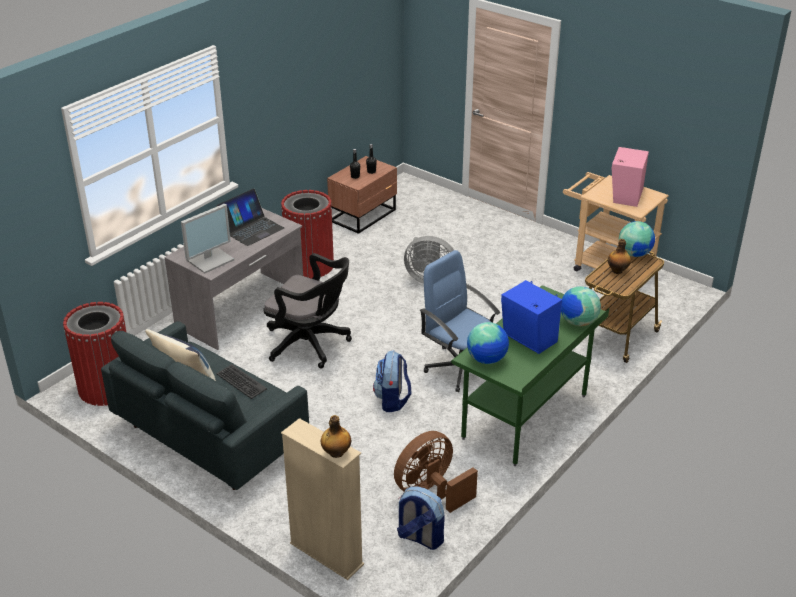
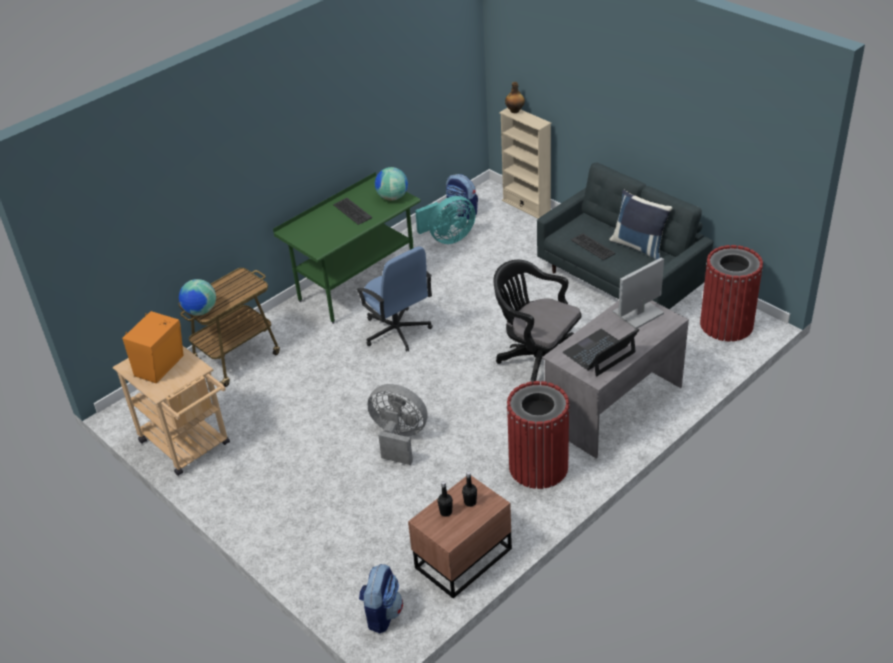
camera: 170 degrees left, 5 degrees up
(392, 400) = (465, 304): backpack -> backpack (382, 613)
(431, 491) = (448, 238): brown fan -> turquoise fan
(529, 339) = (352, 211): blue speaker -> keyboard
(578, 322) = (304, 224): globe -> none
(617, 271) = (230, 294): bottle -> none
(625, 195) = (161, 366): pink speaker -> orange speaker

